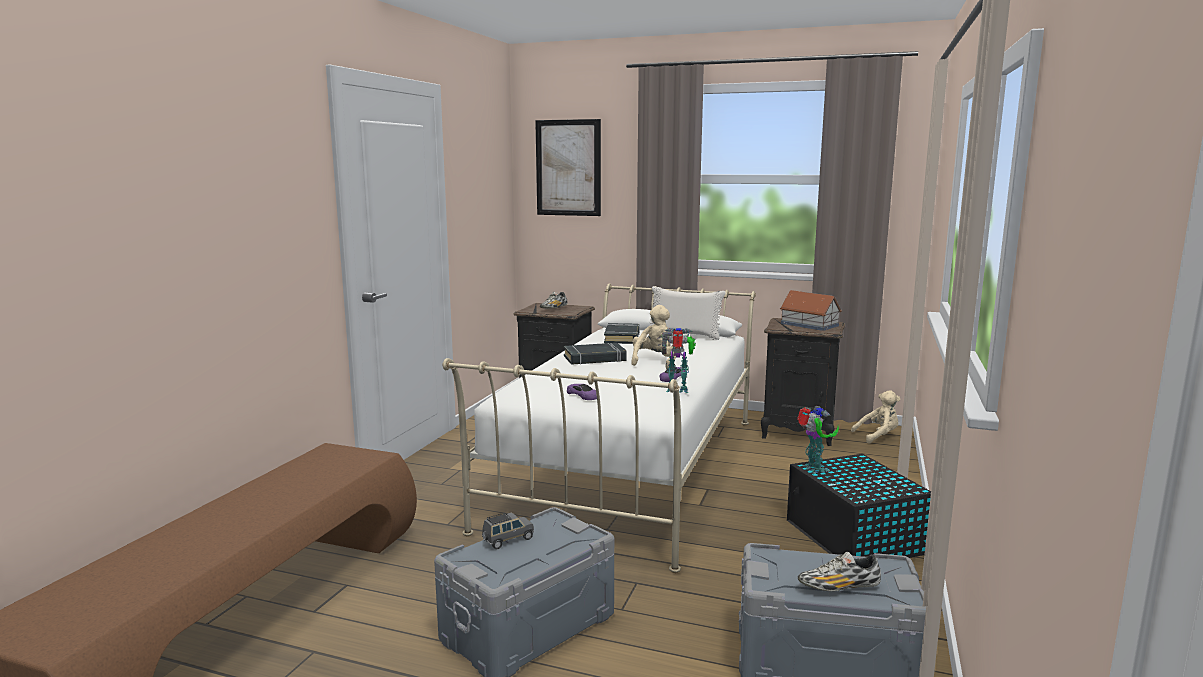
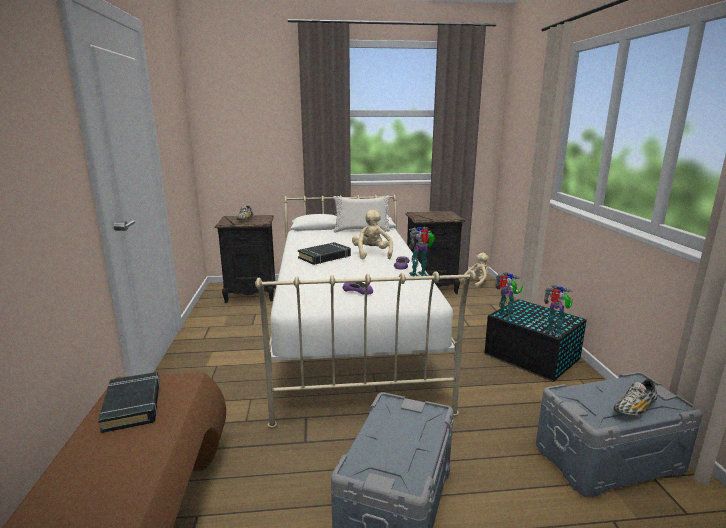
camera: 25 degrees left, 5 degrees up
(507, 540) = (375, 437): grey toy car -> none
(568, 168) = (239, 105): picture -> none
(622, 338) = (321, 237): black book -> black book (133, 406)
(809, 324) = (436, 214): toy house -> none
(859, 498) = (554, 332): none -> toy robot

